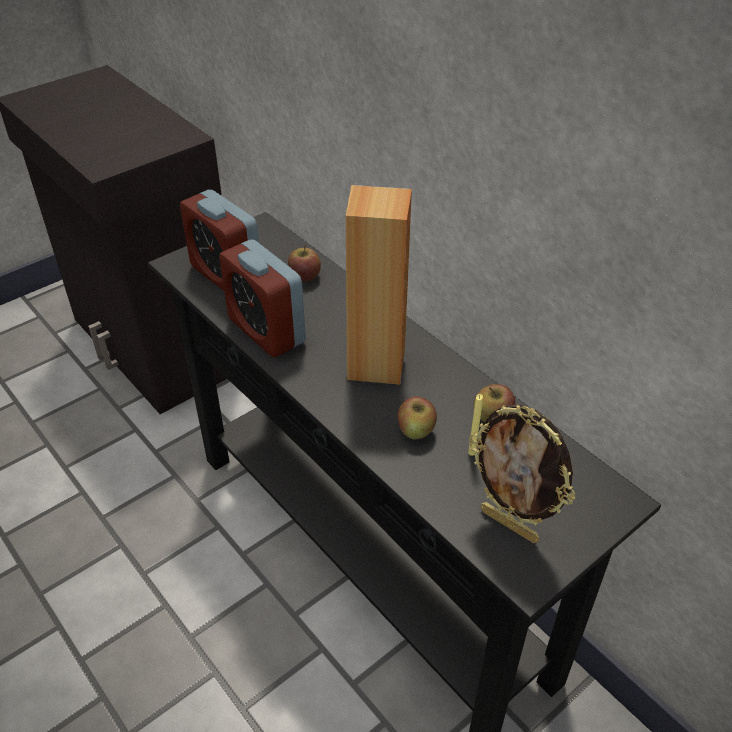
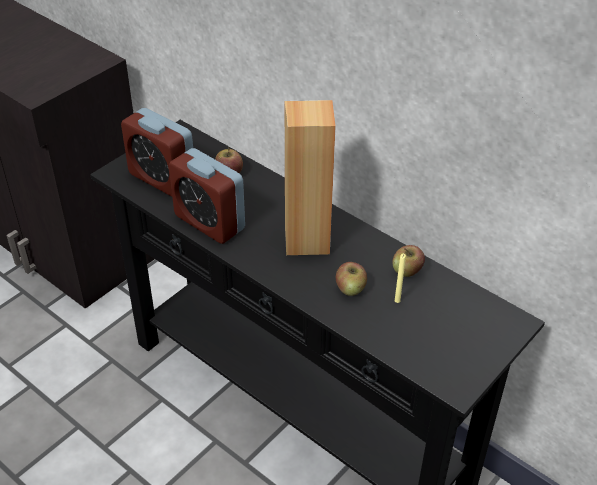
camera: 10 degrees left, 0 degrees up
(510, 524) = (437, 350): picture frame -> none

